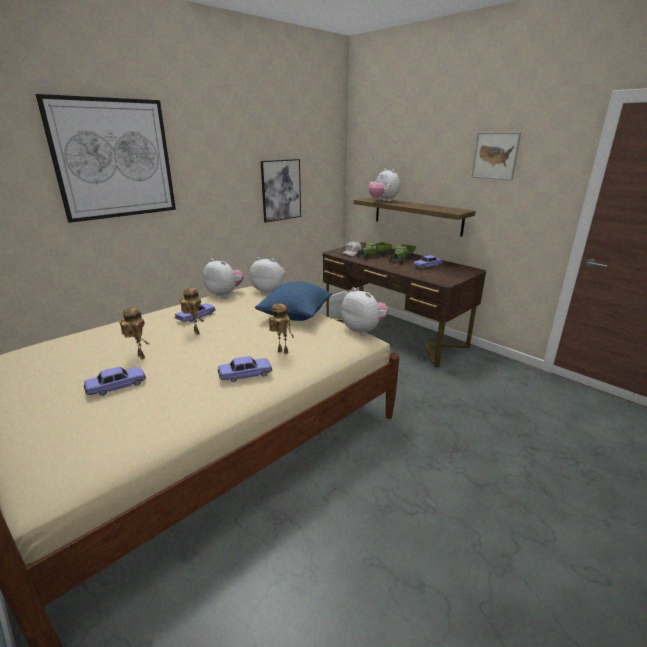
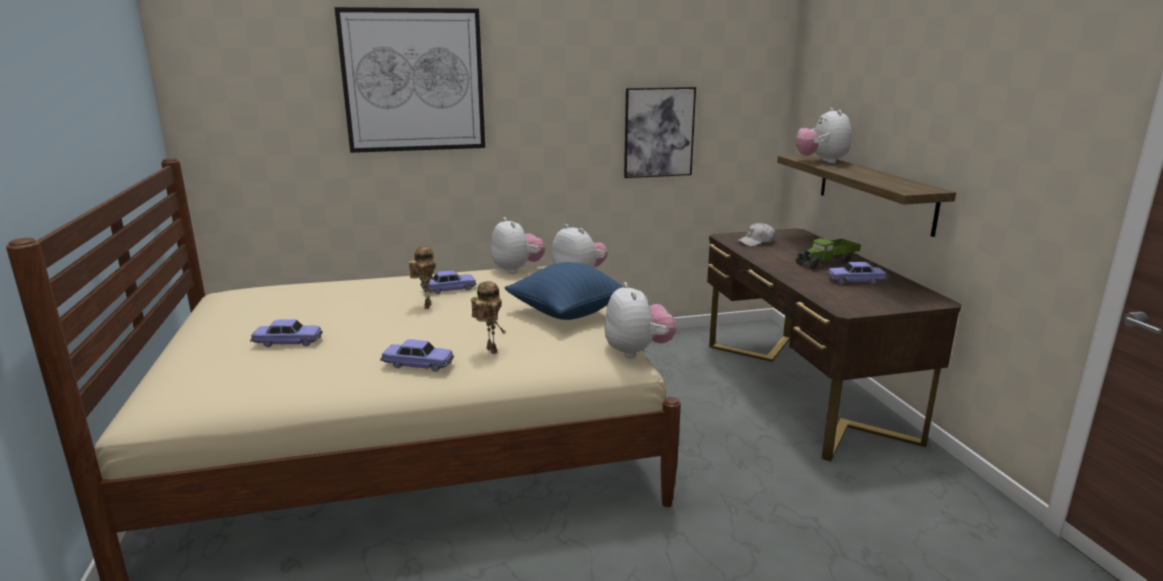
camera: 30 degrees right, 5 degrees down
(139, 357) = (342, 318): toy robot -> none
(374, 256) = (786, 251): toy truck -> none
(495, 156) = (991, 95): picture -> none

